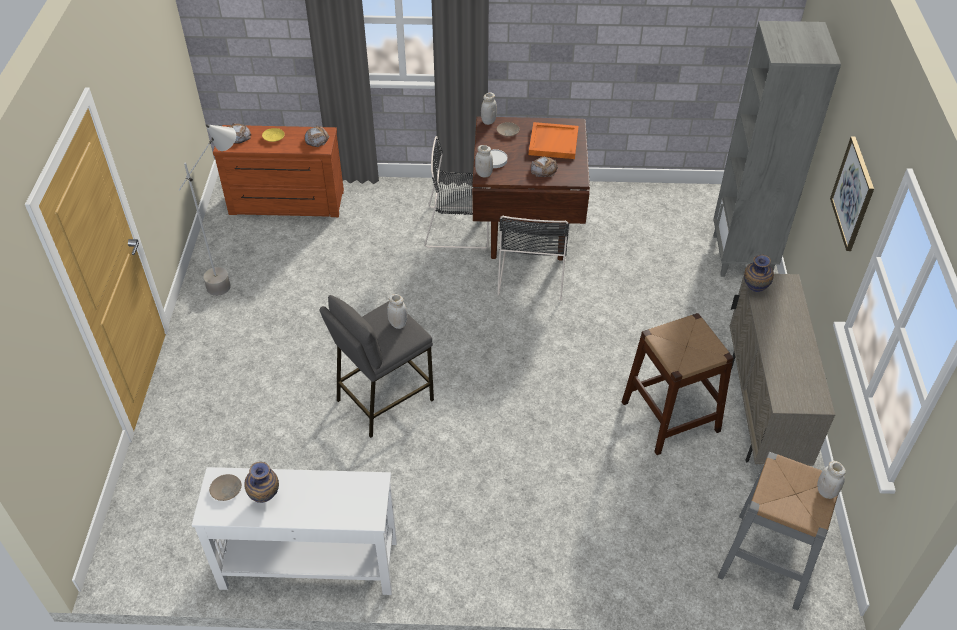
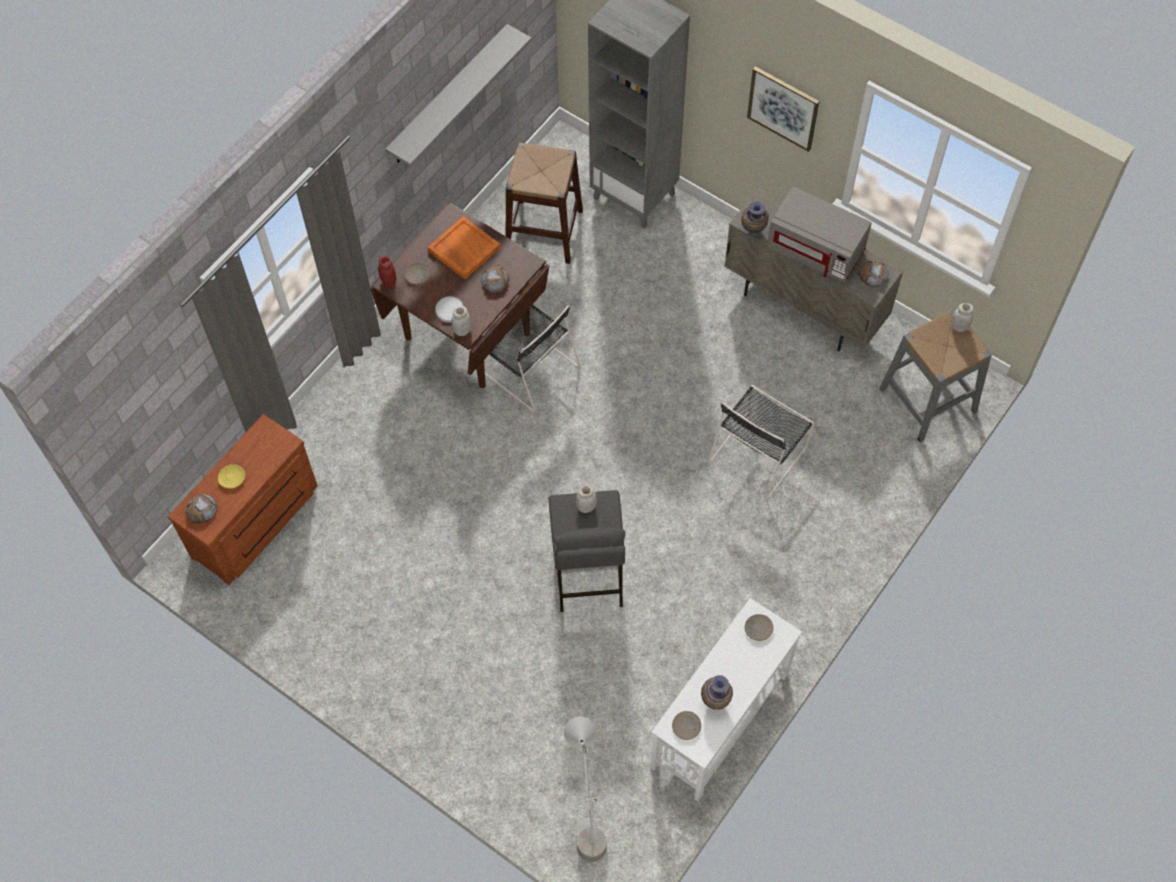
camera: 55 degrees left, 15 degrees up
(235, 277) = (330, 622): grey floor lamp -> grey floor lamp (587, 822)
(316, 139) = (268, 441): bread -> bread (873, 275)
(362, 494) = (758, 629): none -> beige plate
(460, 227) = (420, 388): black chair -> black chair (759, 452)
(488, 121) = (388, 281): white jar -> red jar
(635, 30) = (448, 96): none -> grey shelf
(670, 416) = (760, 371): brown stool -> brown stool (544, 231)
(783, 341) = (816, 250): none -> grey microwave

